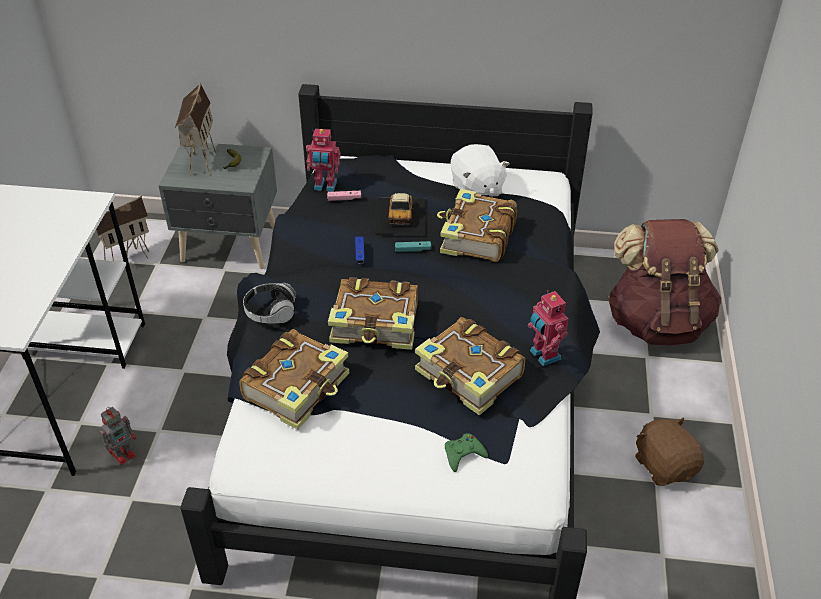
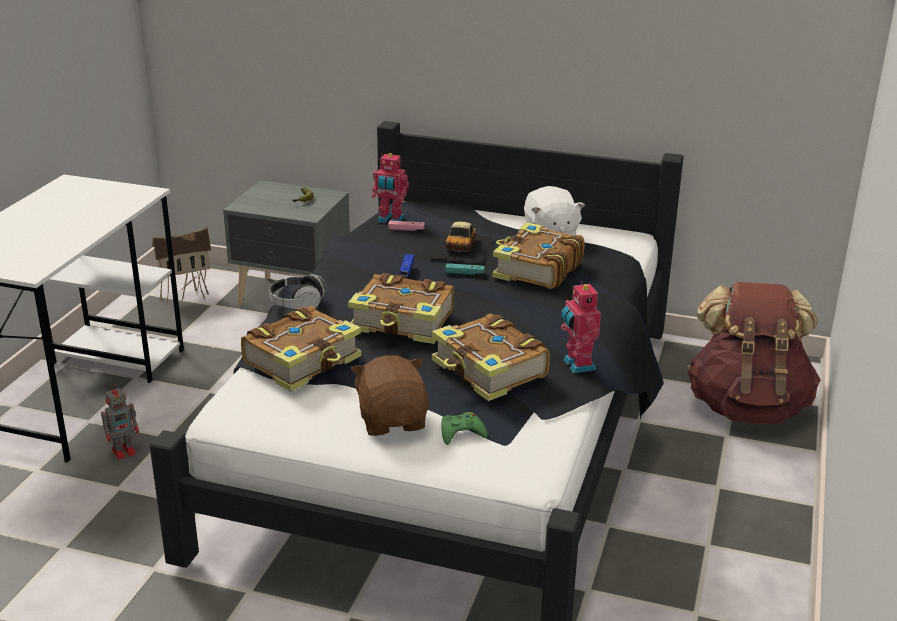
camera: 10 degrees right, 15 degrees down
(200, 161) = (272, 196): toy house -> none
(664, 465) = (721, 533): brown plush toy -> brown plush toy (393, 420)

